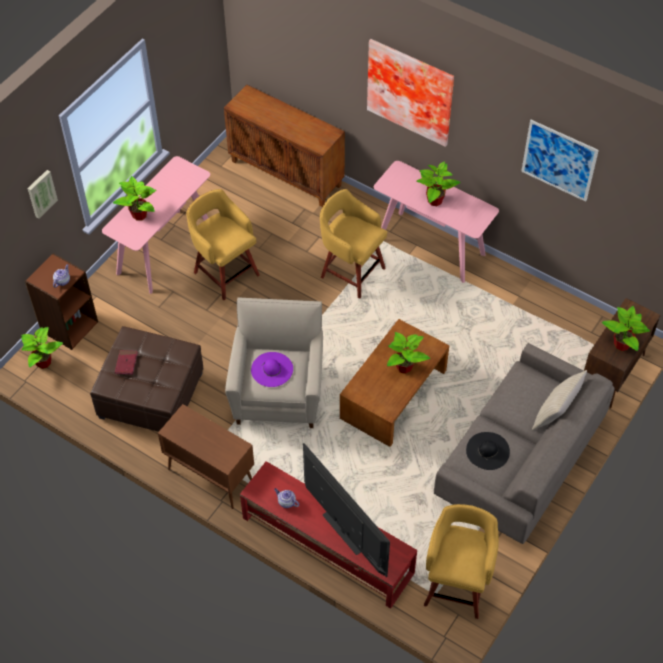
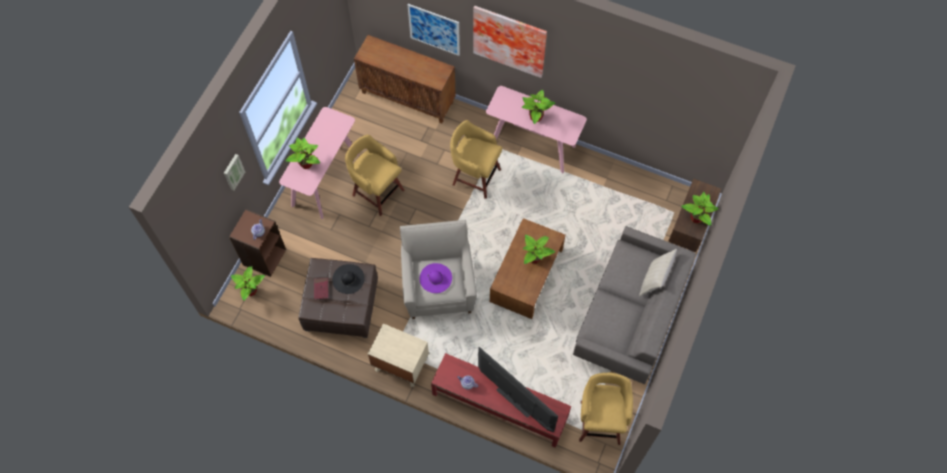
camera: 10 degrees left, 10 degrees up
(210, 476) = (400, 364): brown cabinet -> beige nightstand
(487, 451) = (609, 318): black hat -> black hat (348, 279)
(559, 160) = (635, 86): picture -> picture (434, 29)

